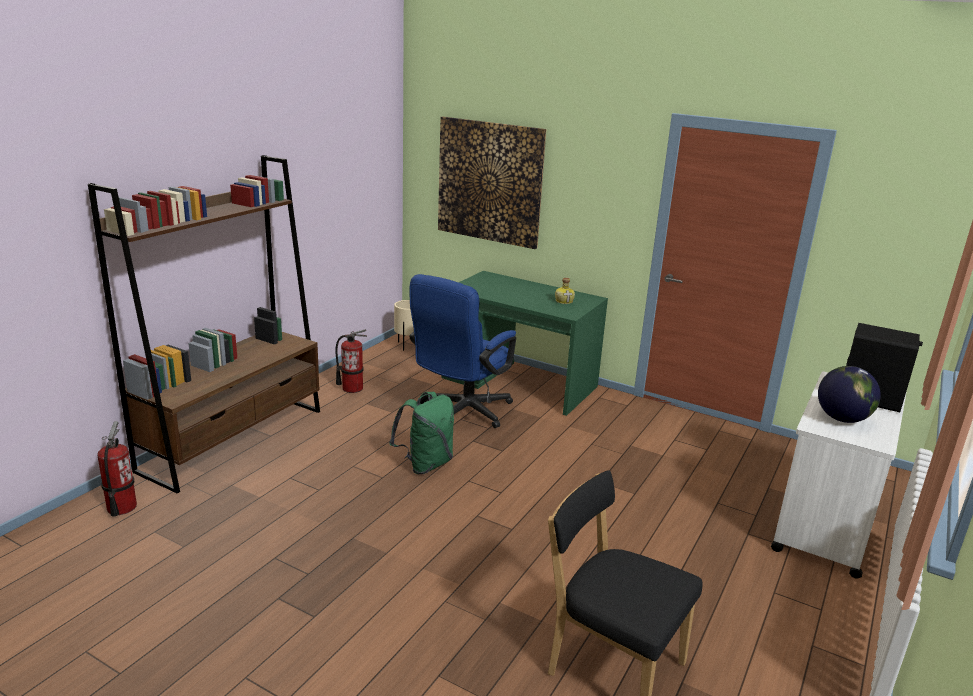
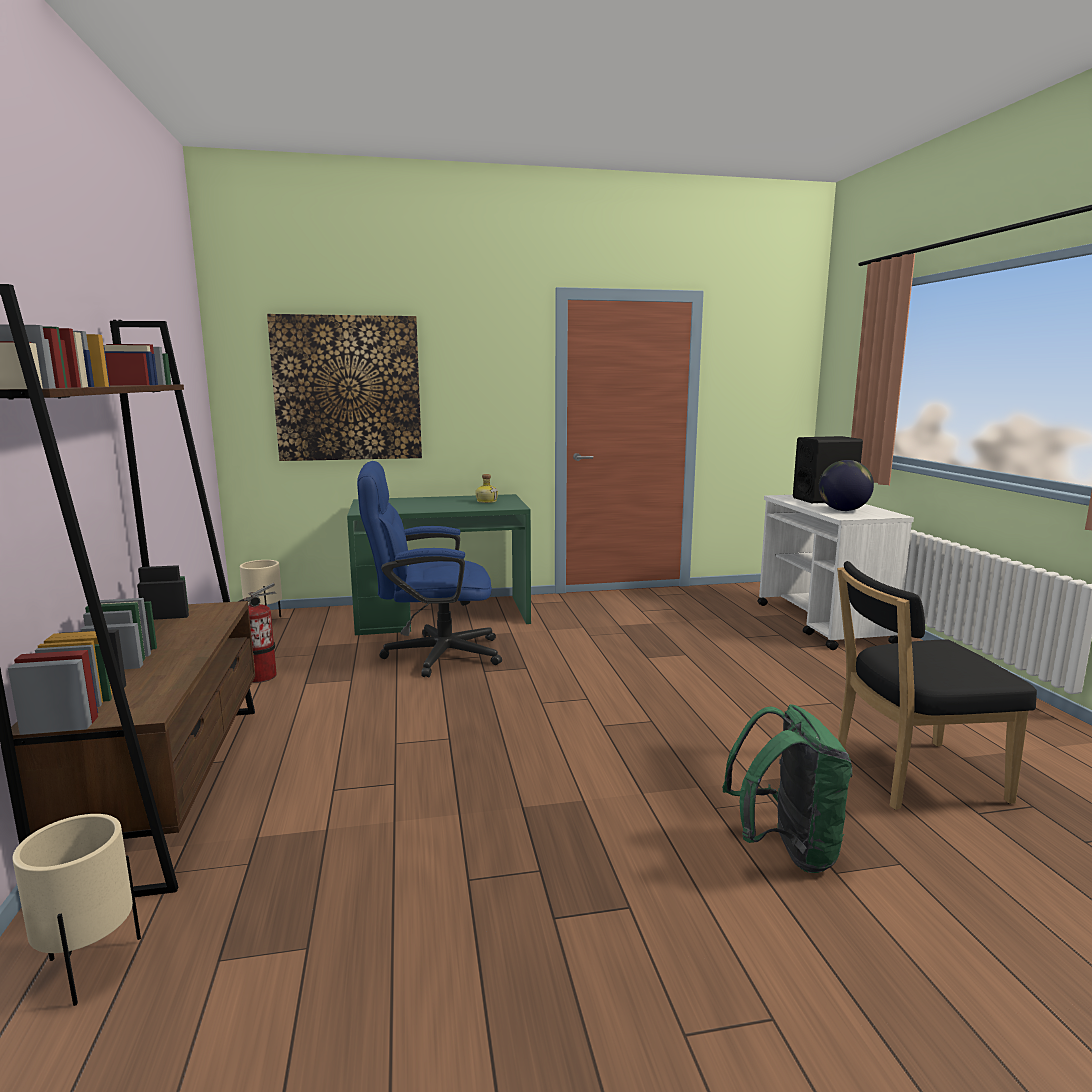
camera: 40 degrees left, 10 degrees down
(121, 507) = (89, 967): fire extinguisher -> beige planter
(425, 464) = (474, 708): green backpack -> green backpack (786, 849)
(461, 413) = (431, 655): blue office chair -> blue office chair turned 90 degrees clockwise

